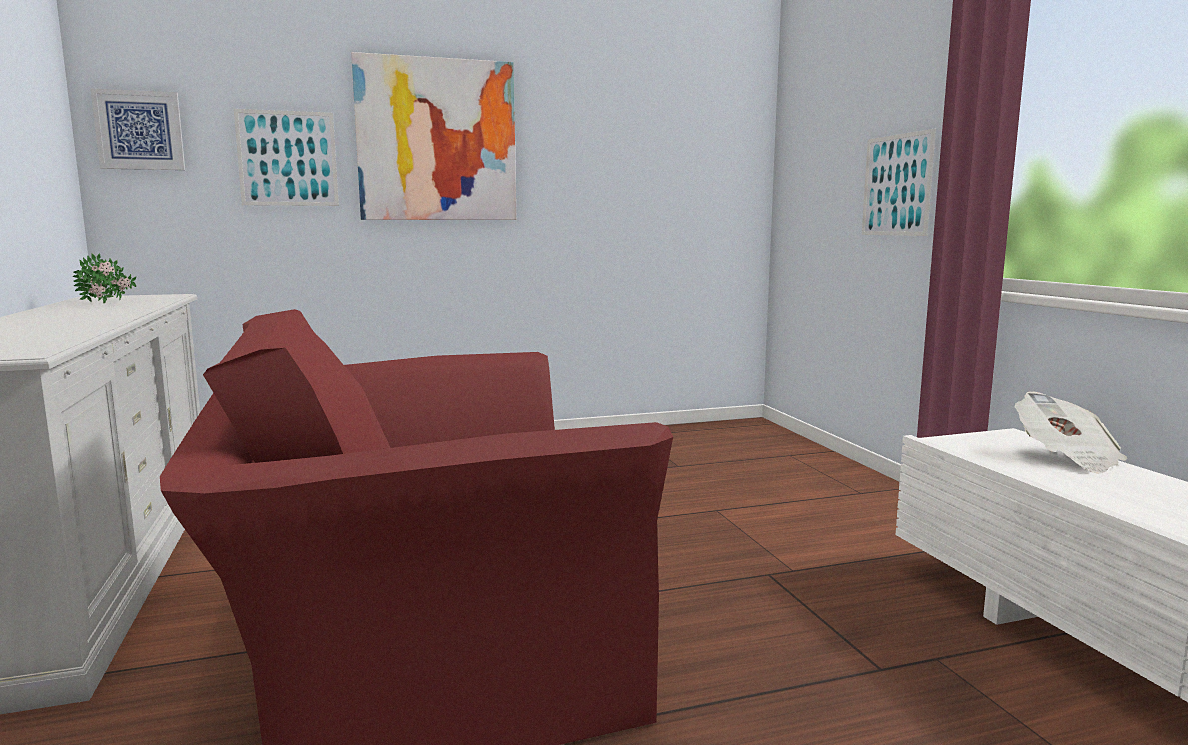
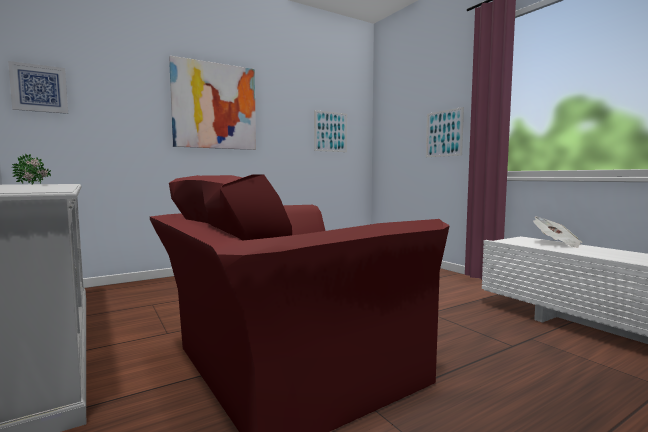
camera: 15 degrees left, 5 degrees down
(287, 158) = (131, 110): picture -> picture (330, 131)

